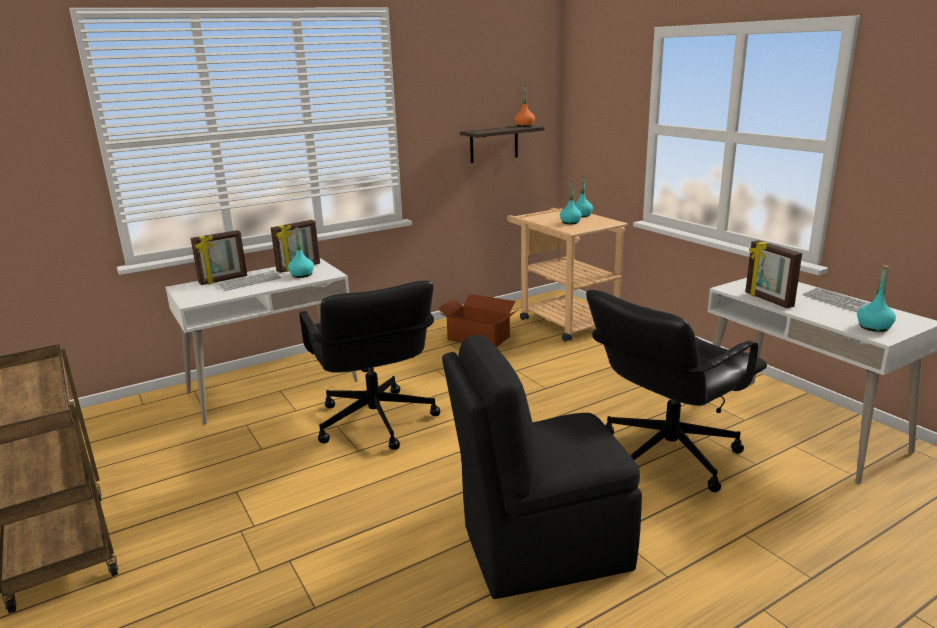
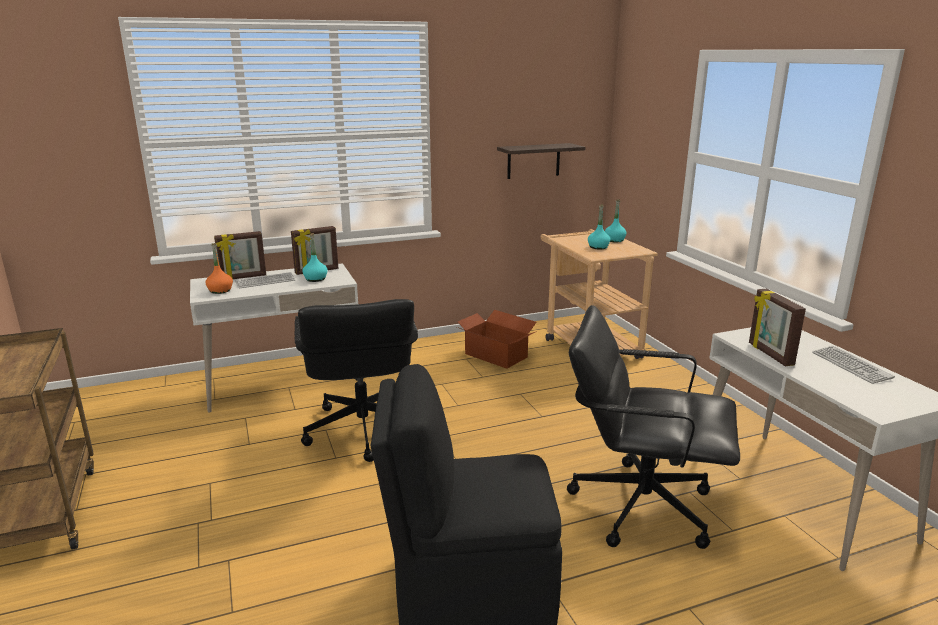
camera: 10 degrees right, 0 degrees up
(524, 126) = (566, 144): orange bottle -> orange bottle (220, 290)
(667, 454) = (640, 505): black office chair -> black office chair turned 45 degrees clockwise
(874, 327) = (875, 400): turquoise bottle -> none

